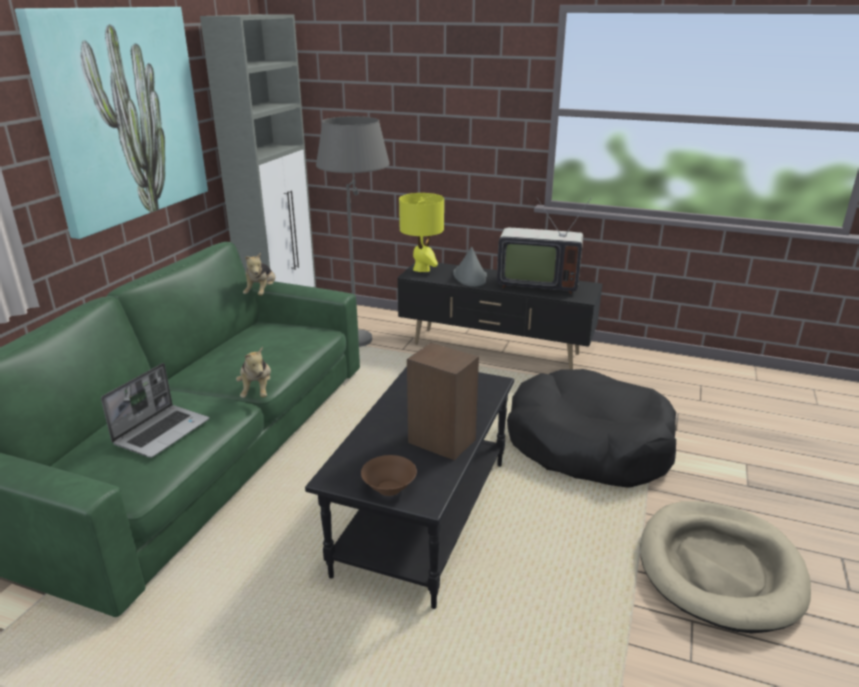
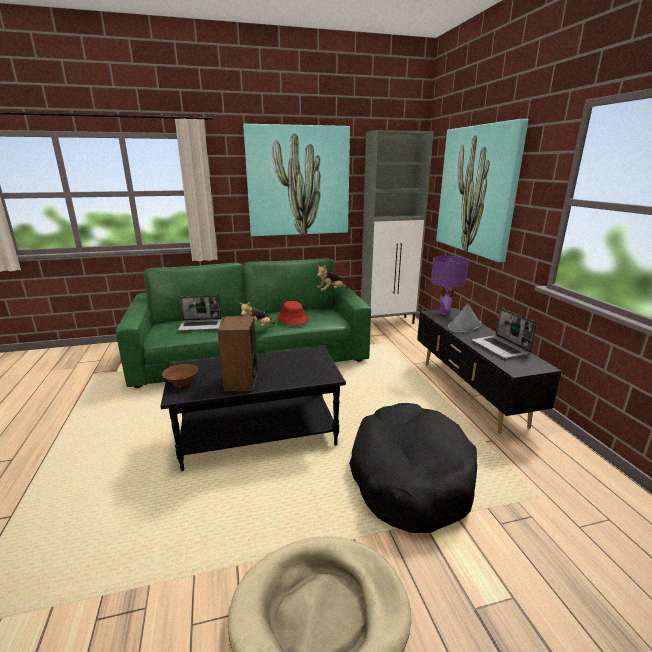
camera: 55 degrees right, 5 degrees down
(268, 353) = (293, 318): none -> red hat
(361, 332) = (410, 345): grey floor lamp -> none
(403, 102) = (477, 190): none -> picture
(422, 269) = (444, 312): yellow table lamp -> purple table lamp
(536, 284) = (501, 348): television -> laptop

